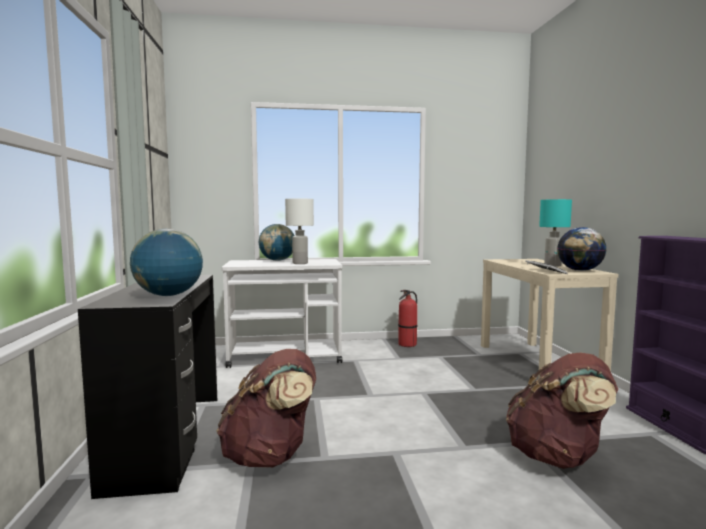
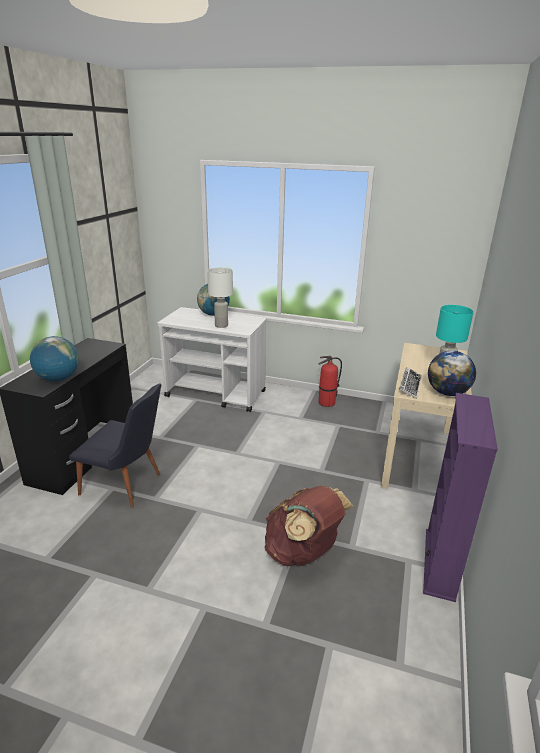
camera: 25 degrees right, 20 degrees up
(271, 455) = (127, 486): brown backpack -> black chair

